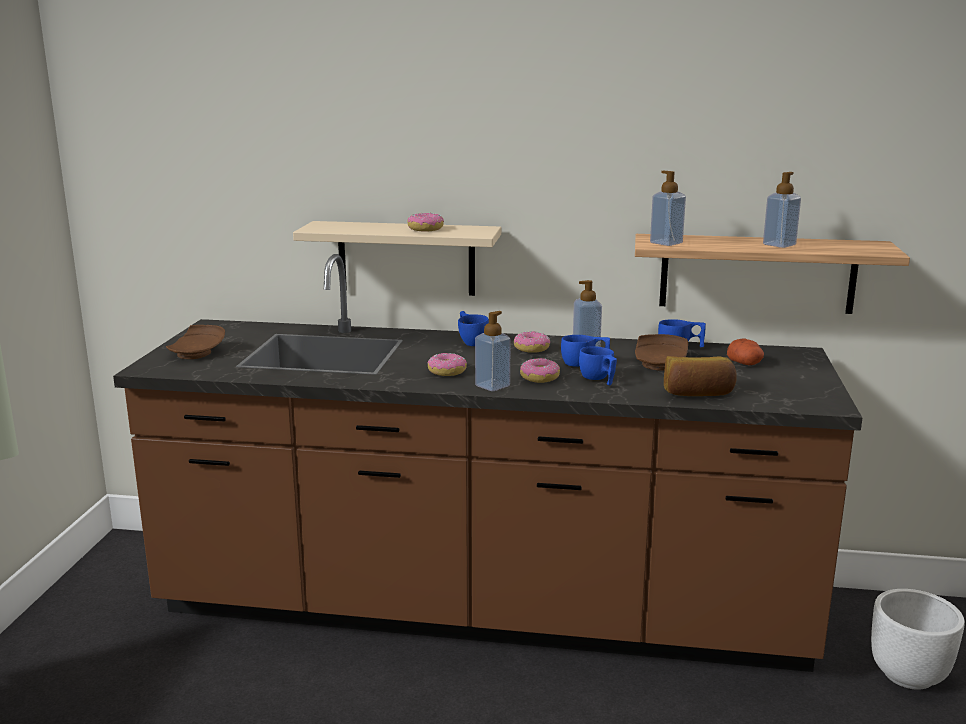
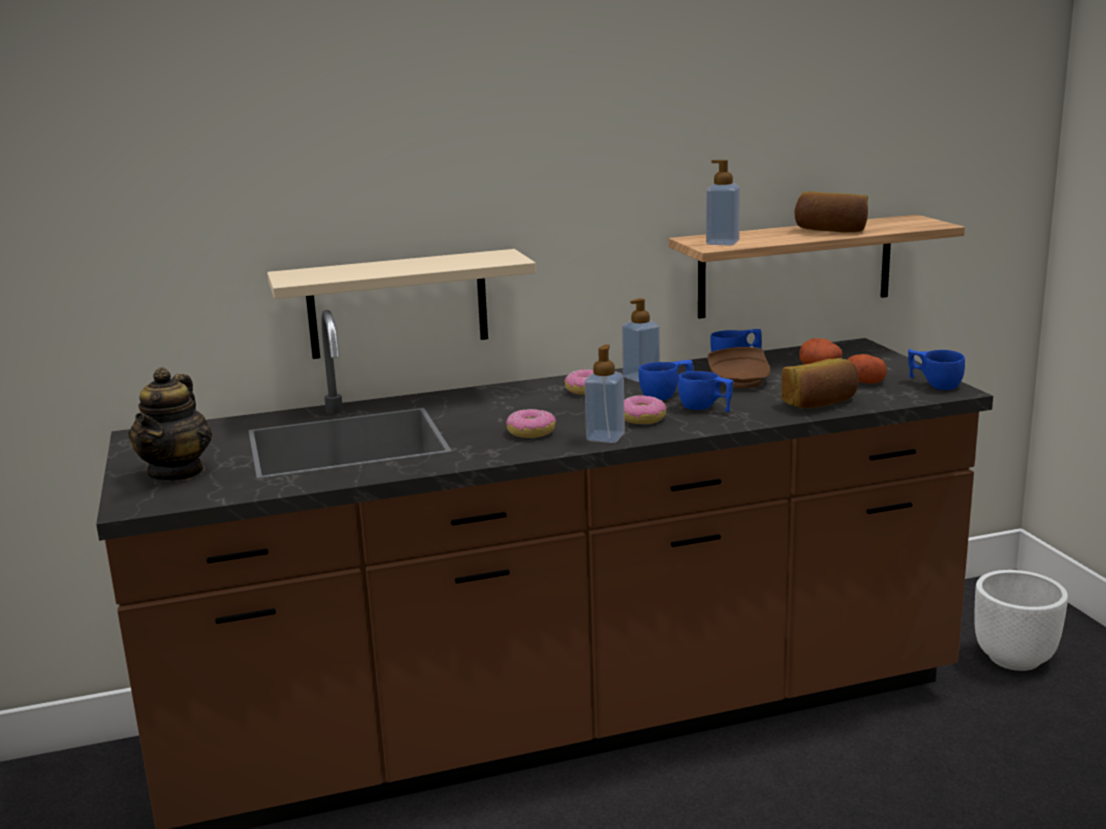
camera: 25 degrees left, 0 degrees up
(198, 353) = (177, 472): brown plate -> teapot
(425, 229) = (436, 262): donut -> none
(471, 341) = (507, 394): blue cup -> blue cup (934, 384)
(762, 383) = (863, 381): none -> potato
(779, 245) = (831, 230): soap dispenser -> bread

